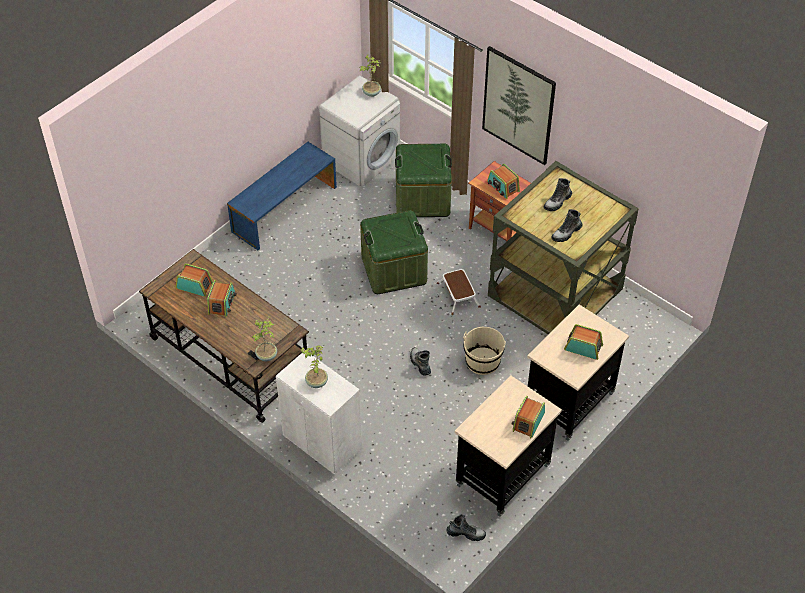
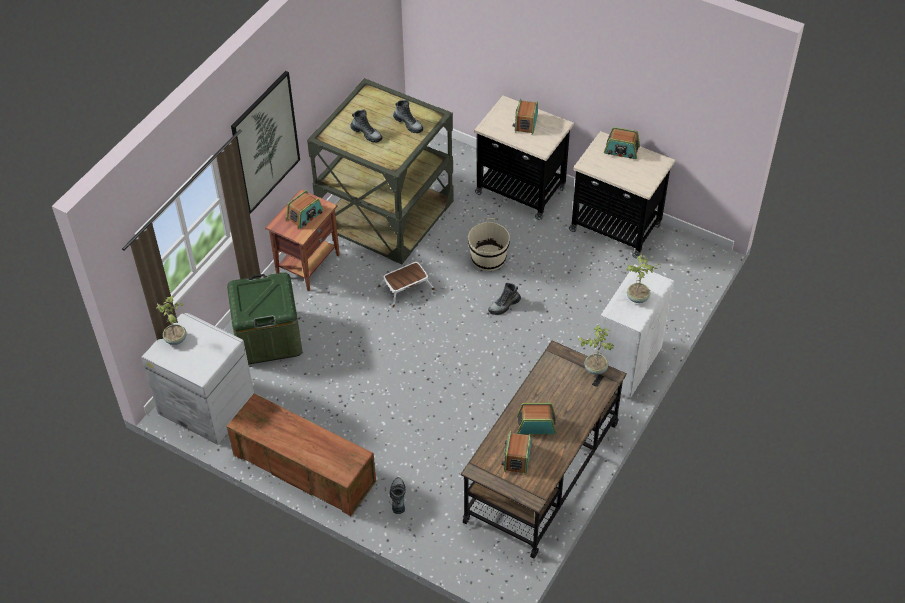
camera: 100 degrees left, 0 degrees up
(284, 208) = (302, 468): blue bench -> brown bench
(394, 270) = (382, 346): green storage box -> none
(466, 533) = (684, 247): boot -> boot (398, 498)

